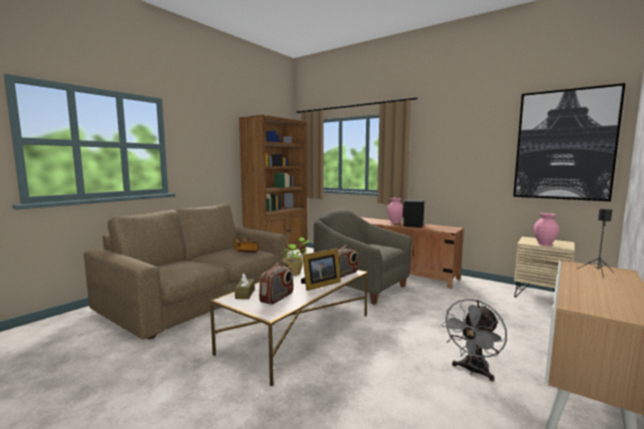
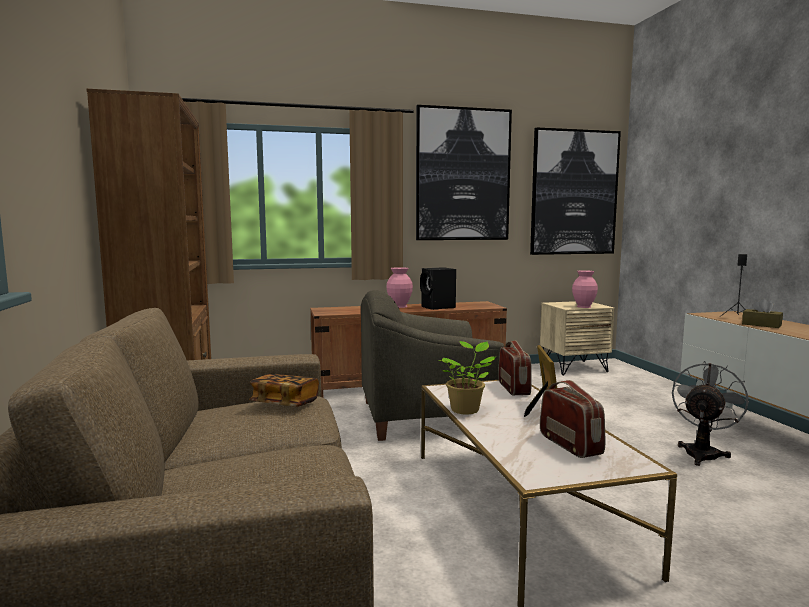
camera: 50 degrees left, 0 degrees up
(245, 294) = (525, 460): brown tissue box -> brown tissue box (761, 325)
(456, 136) = (462, 175): none -> picture
(473, 371) = (703, 452): grey fan -> grey fan turned 135 degrees counterclockwise

